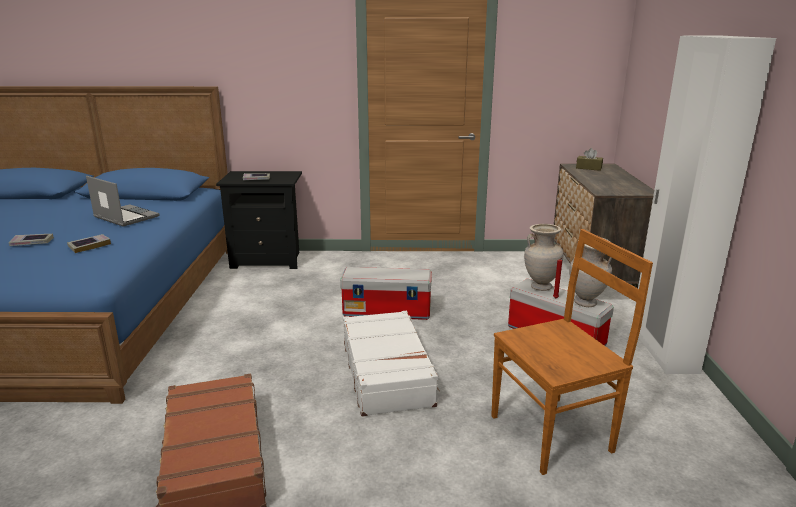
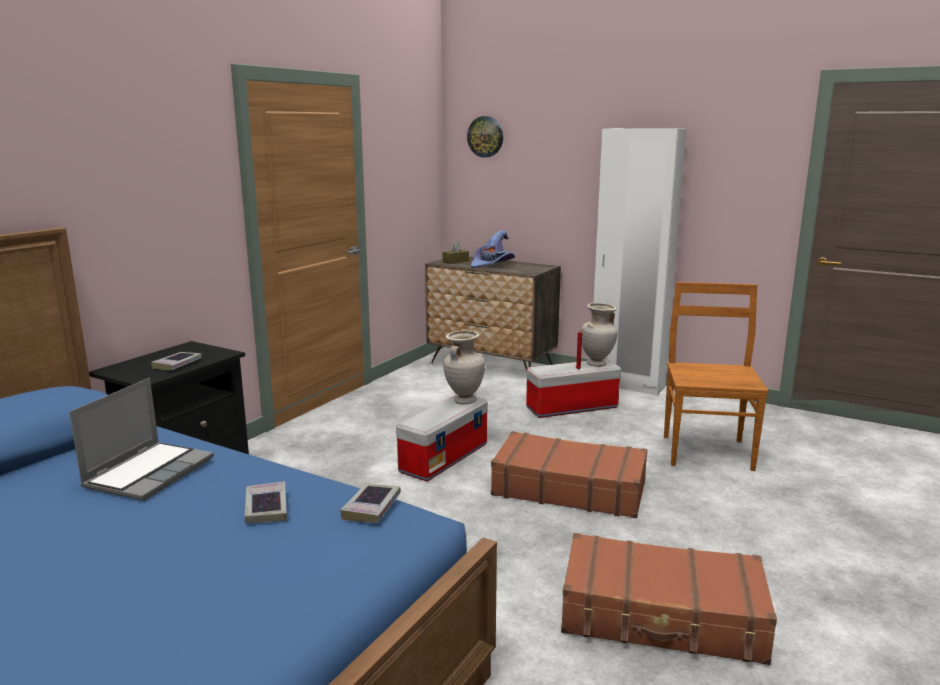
camera: 60 degrees left, 5 degrees down
(32, 243) = (159, 559): book -> book (372, 507)
(125, 217) = (150, 472): laptop -> laptop turned 135 degrees clockwise
(387, 373) = (568, 488): white suitcase -> brown suitcase
(540, 287) = (551, 367): beige vase -> beige vase (464, 400)
(606, 178) = (492, 264): none -> purple hat
(649, 42) = (485, 136): none -> wall clock

